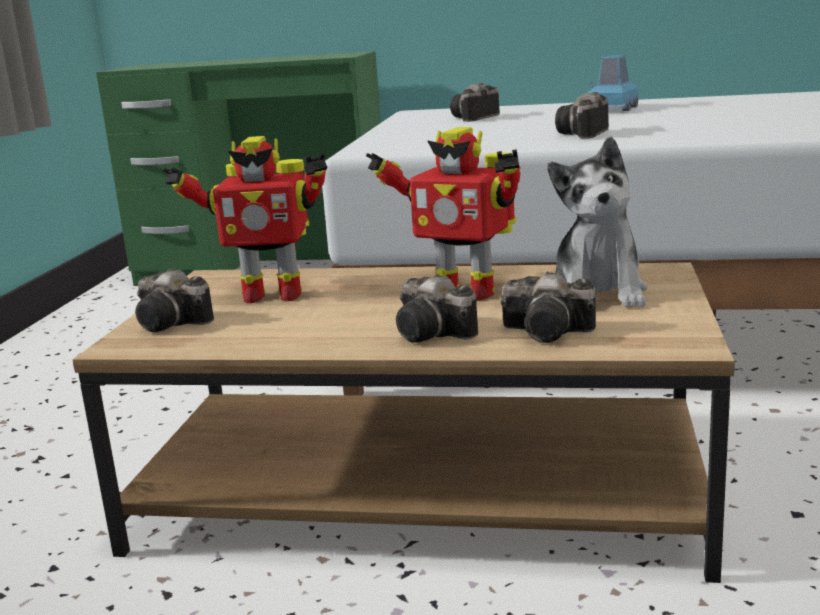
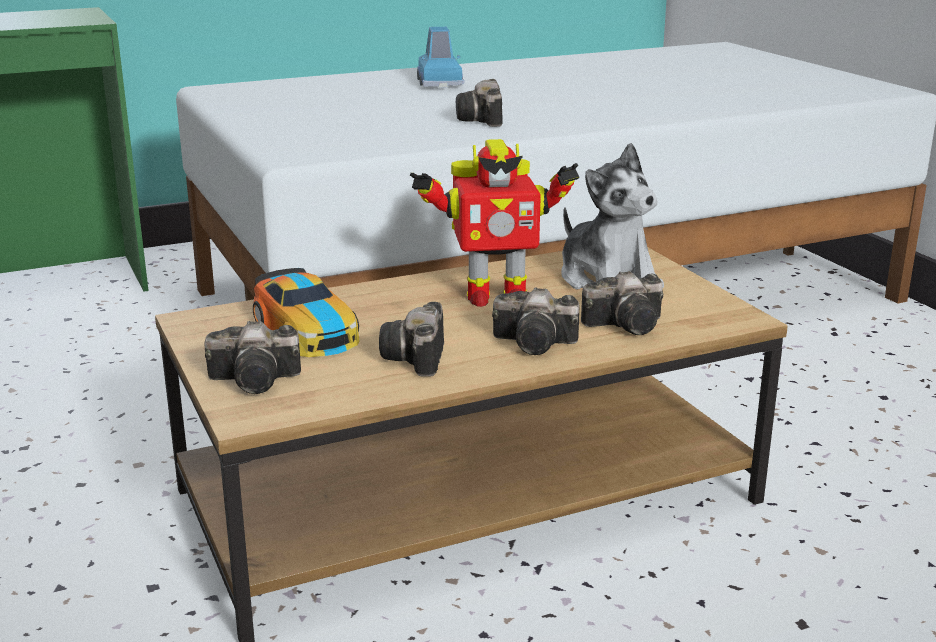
camera: 35 degrees left, 5 degrees up
(270, 295) = (307, 331): toy robot -> toy car
(473, 118) = (311, 99): camera -> camera (417, 359)

